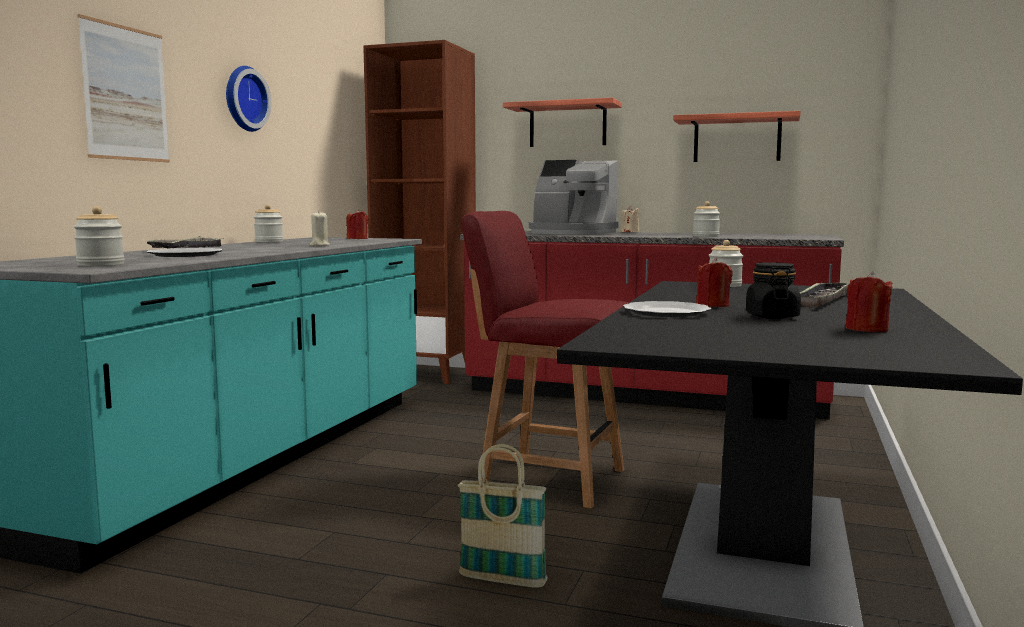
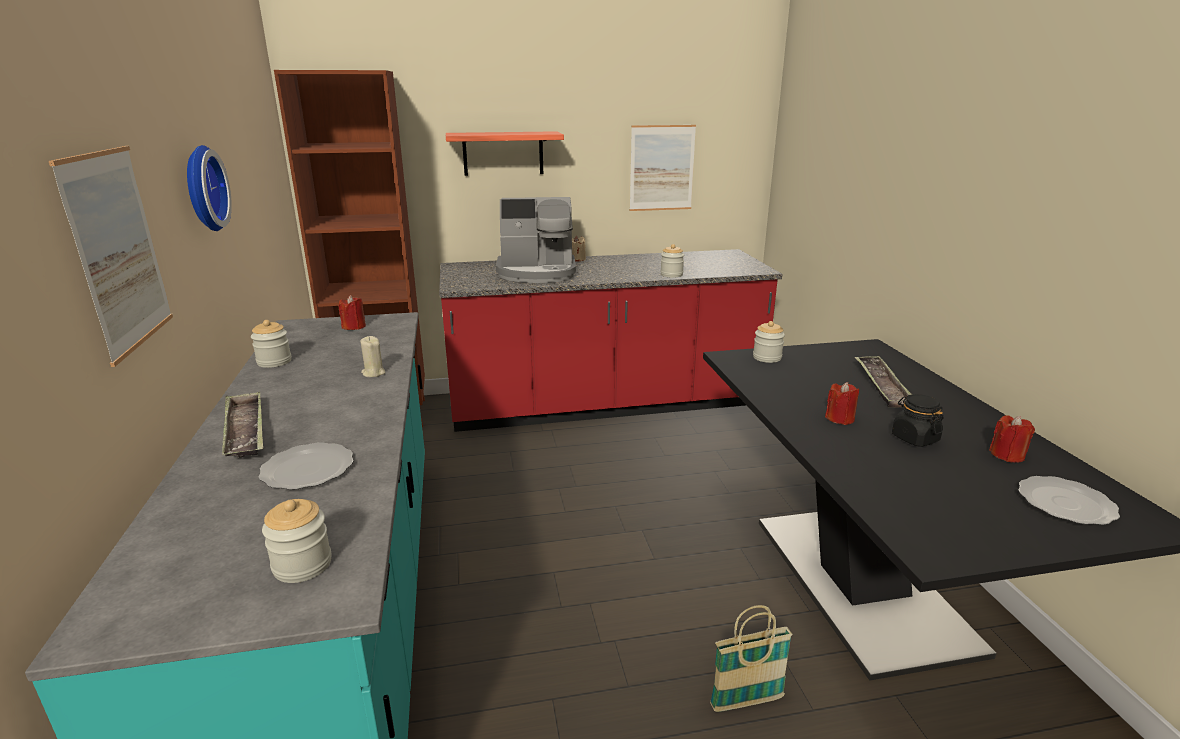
camera: 30 degrees left, 15 degrees up
(549, 479) = (647, 548): red chair -> none
(666, 312) = (840, 448): plate -> plate (1064, 502)
(737, 139) = (662, 168): shelf -> picture

